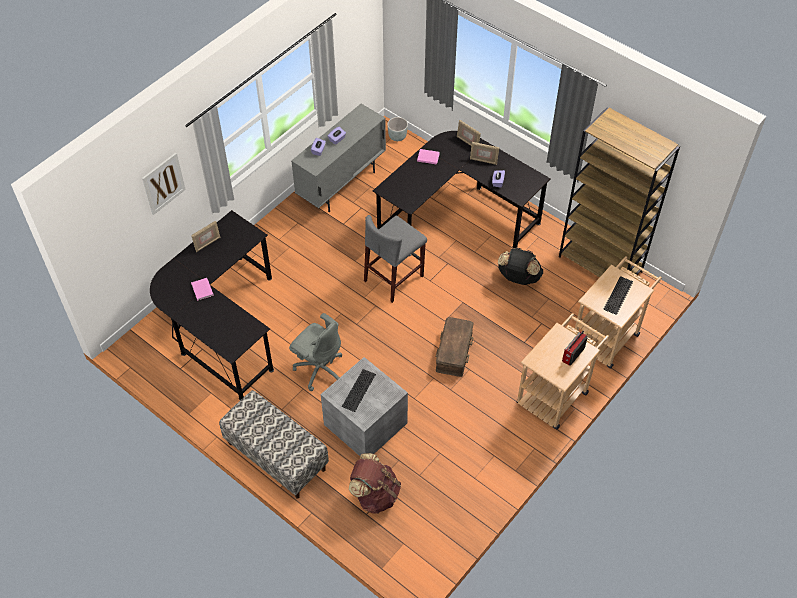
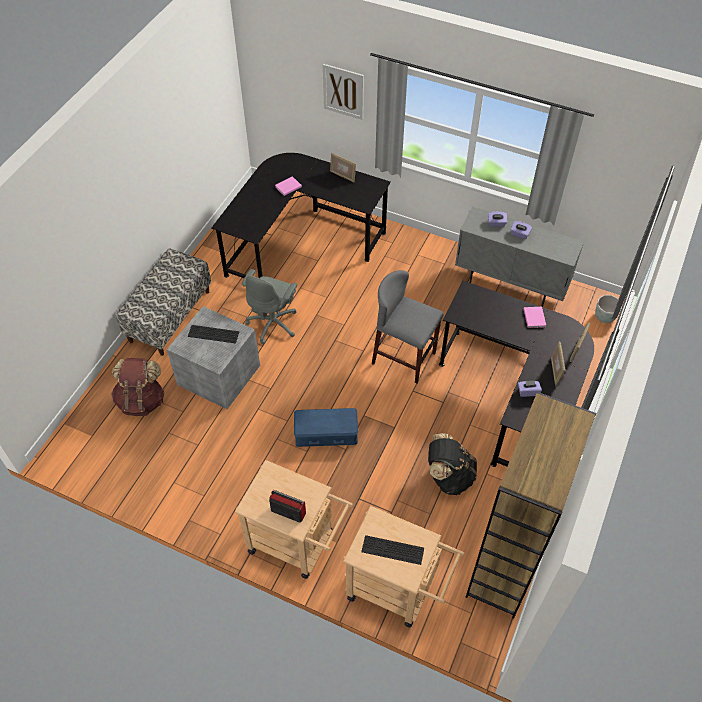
camera: 75 degrees right, 0 degrees up
(454, 351) = (326, 433): brown storage box -> blue storage box

